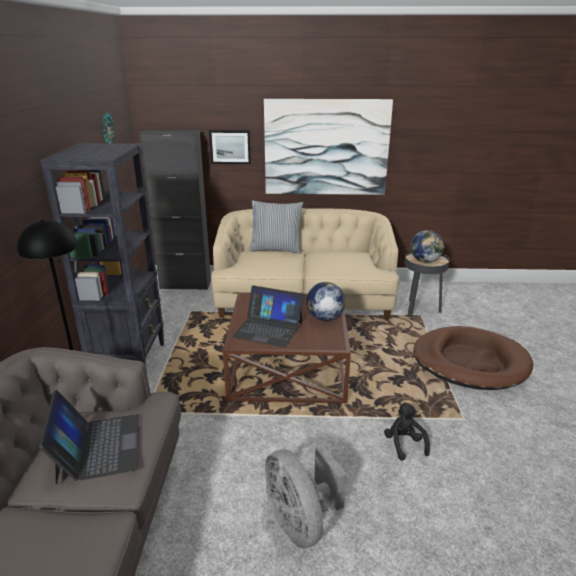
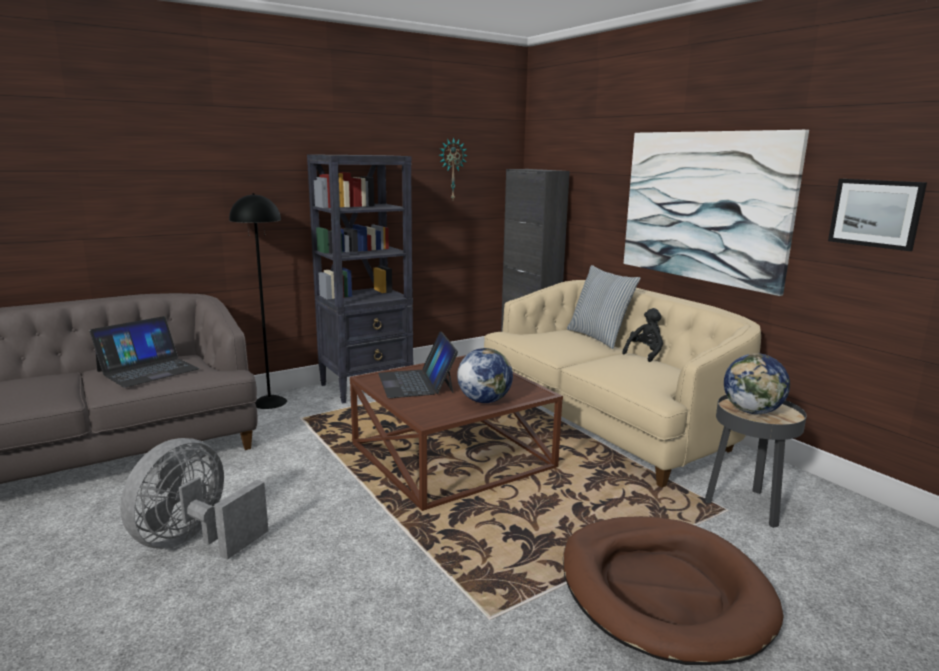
camera: 55 degrees right, 10 degrees down
(230, 147) = (598, 196): picture -> picture (875, 213)
(404, 444) = (379, 577): black plush toy -> black plush toy (644, 354)

